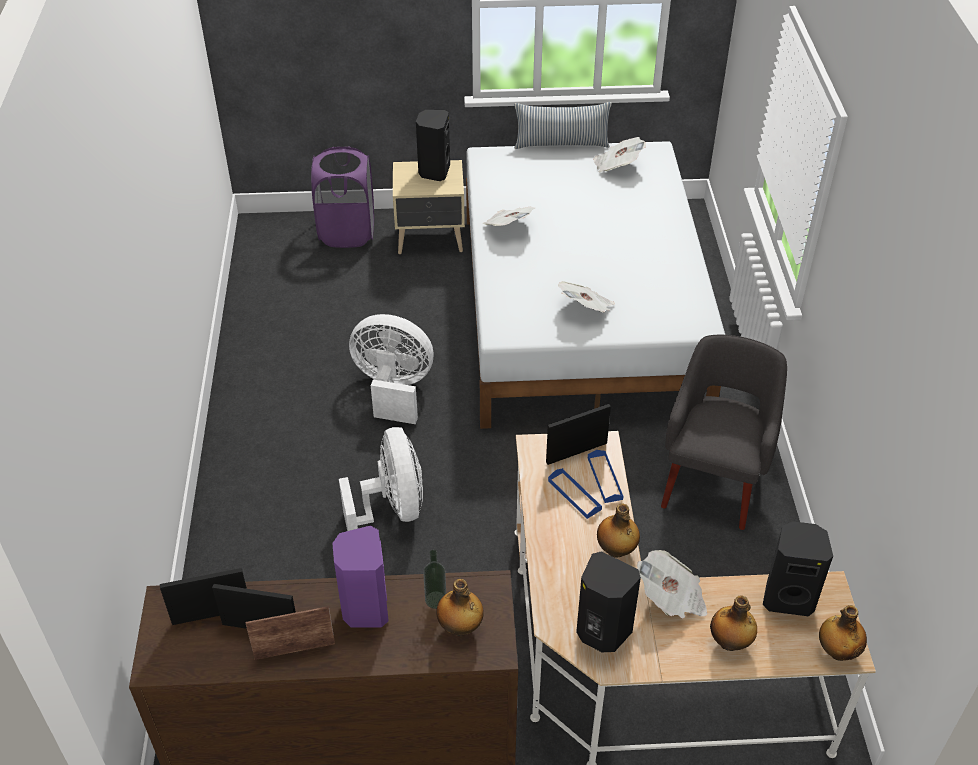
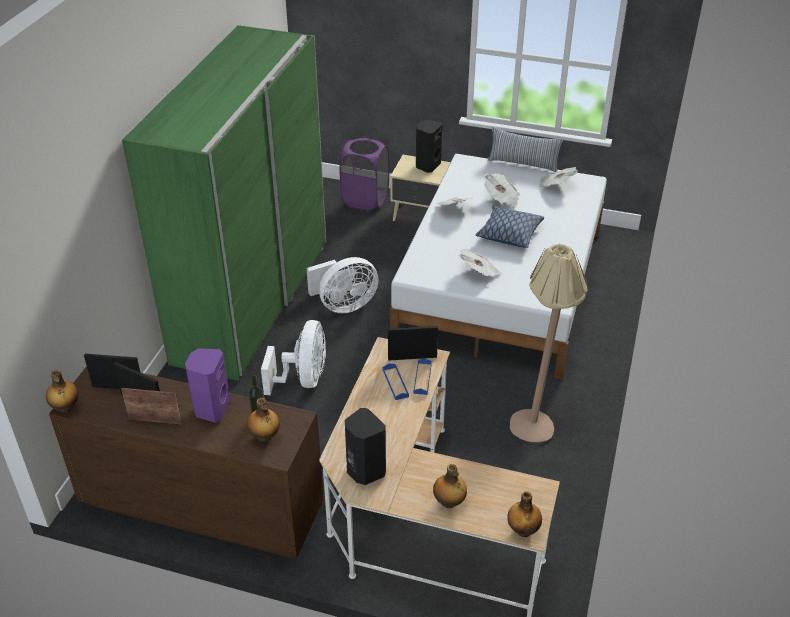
camera: 20 degrees right, 5 degrees down
(264, 414) = (252, 300): none -> green wardrobe
(393, 389) = (344, 305): white fan -> white fan turned 120 degrees clockwise
(594, 245) = (509, 233): none -> pillow
(616, 550) = (404, 424): bottle -> bottle (65, 408)
(671, 598) = (424, 464): newspaper -> newspaper (501, 199)
(713, 482) = (538, 420): grey armchair -> beige floor lamp
(788, 597) = (508, 486): black speaker -> none

